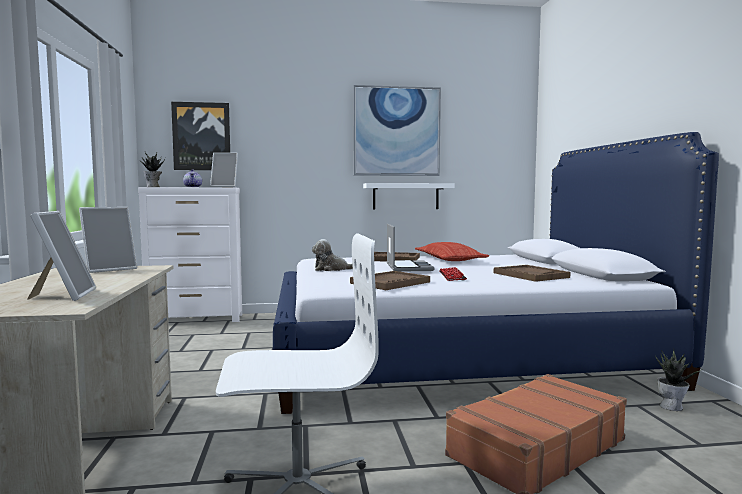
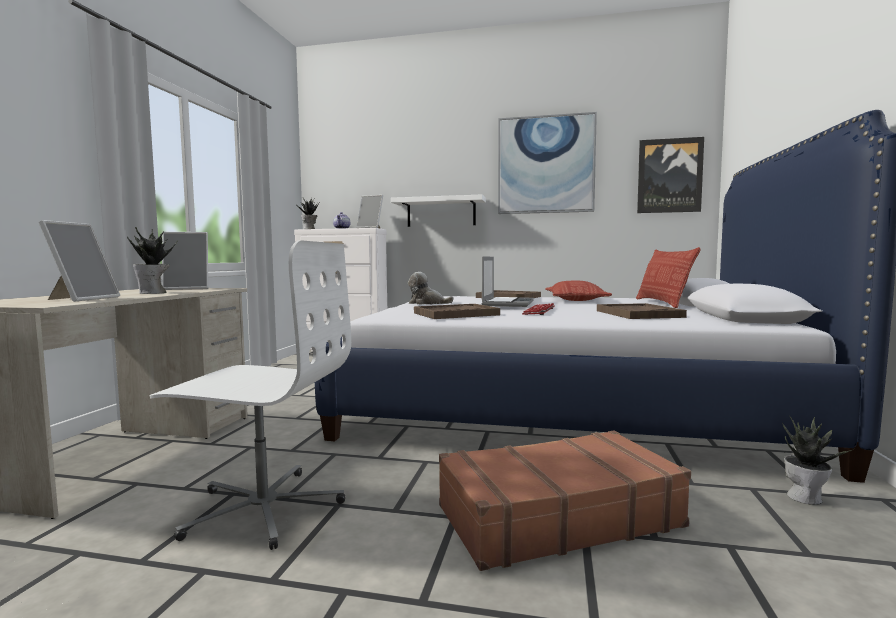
camera: 20 degrees right, 0 degrees up
(103, 279) = (153, 293): none -> potted plant
(201, 136) = (354, 181): picture -> picture (669, 176)
(405, 196) = (555, 235): white shelf -> white shelf (441, 212)
(523, 261) = (662, 303): none -> pillow

